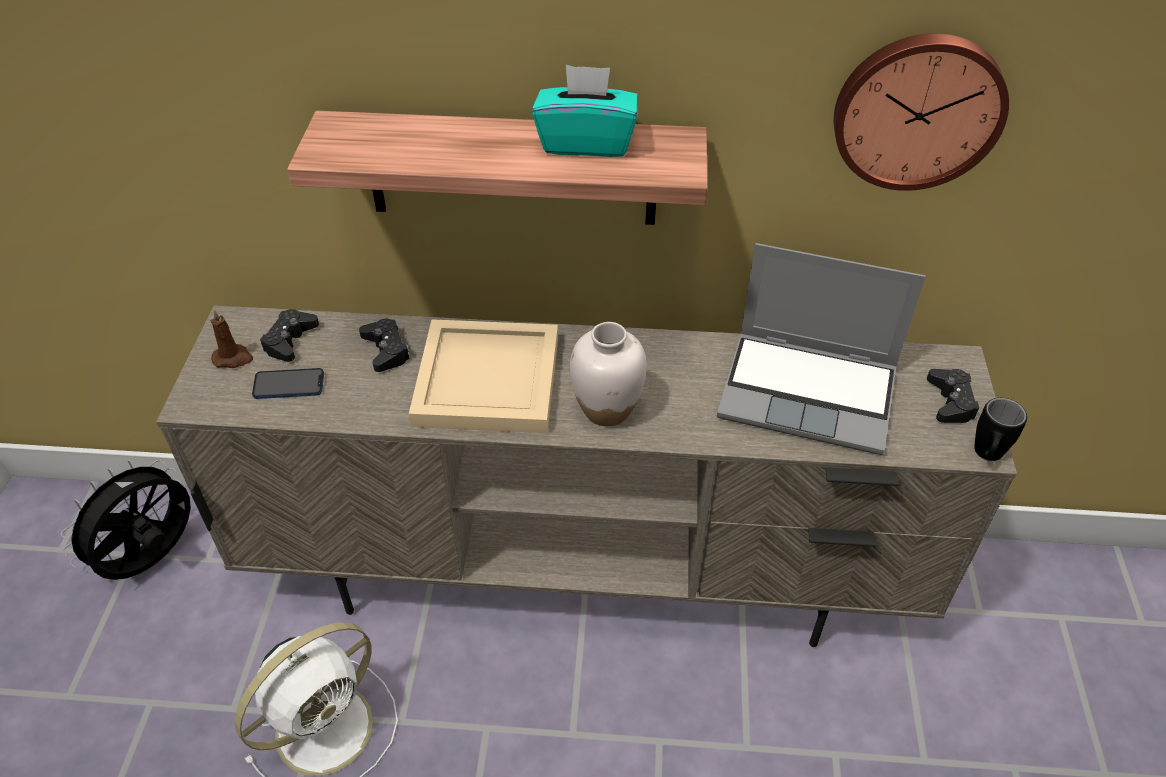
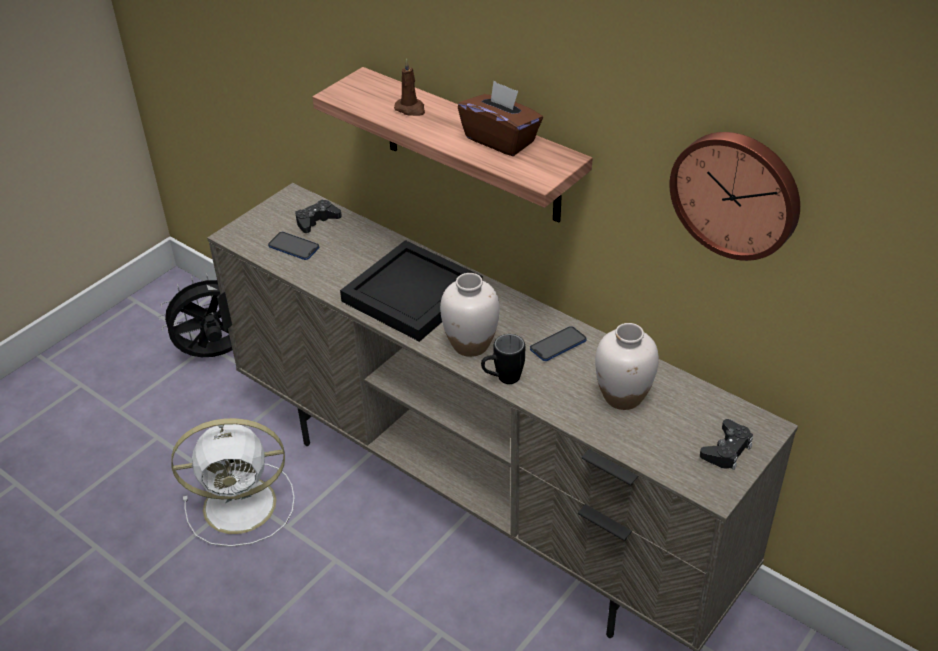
camera: 35 degrees right, 5 degrees down
(233, 358) = (276, 218): brown candle -> brown candle (410, 109)
(386, 350) = (367, 250): black game controller -> none
(485, 378) = (412, 292): beige tray -> black tray
(586, 142) = (500, 140): turquoise tissue box -> brown tissue box
(696, 367) = (558, 345): none -> phone
(810, 393) = (623, 396): laptop -> white vase
(986, 457) = (713, 497): black mug -> black mug (502, 379)

